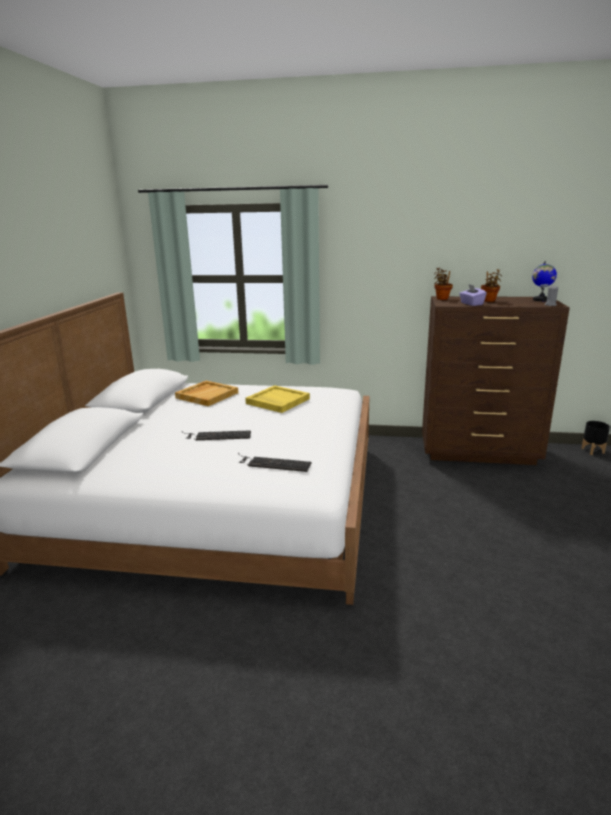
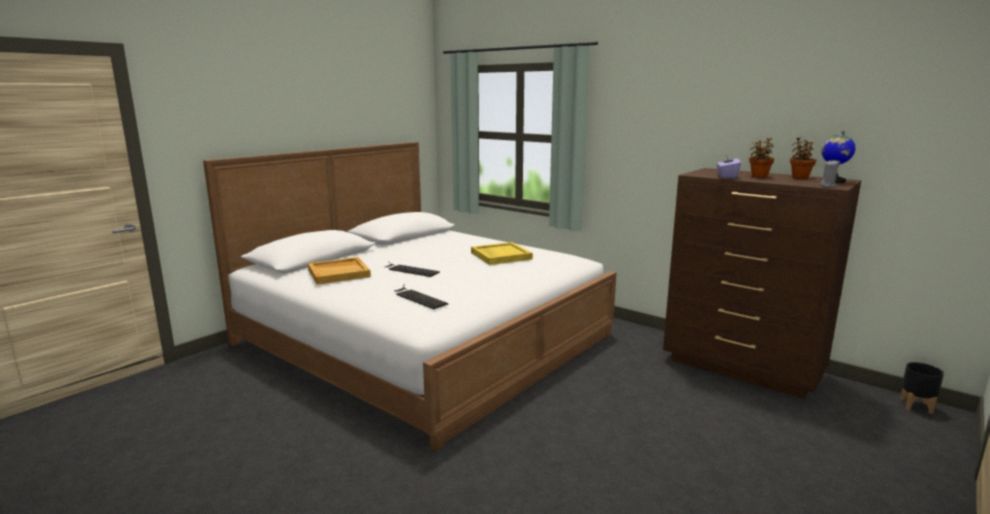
camera: 30 degrees right, 5 degrees down
(207, 395) = (451, 241): beige tray -> beige tray (339, 273)
(441, 298) = (708, 170): potted plant -> potted plant (799, 177)

